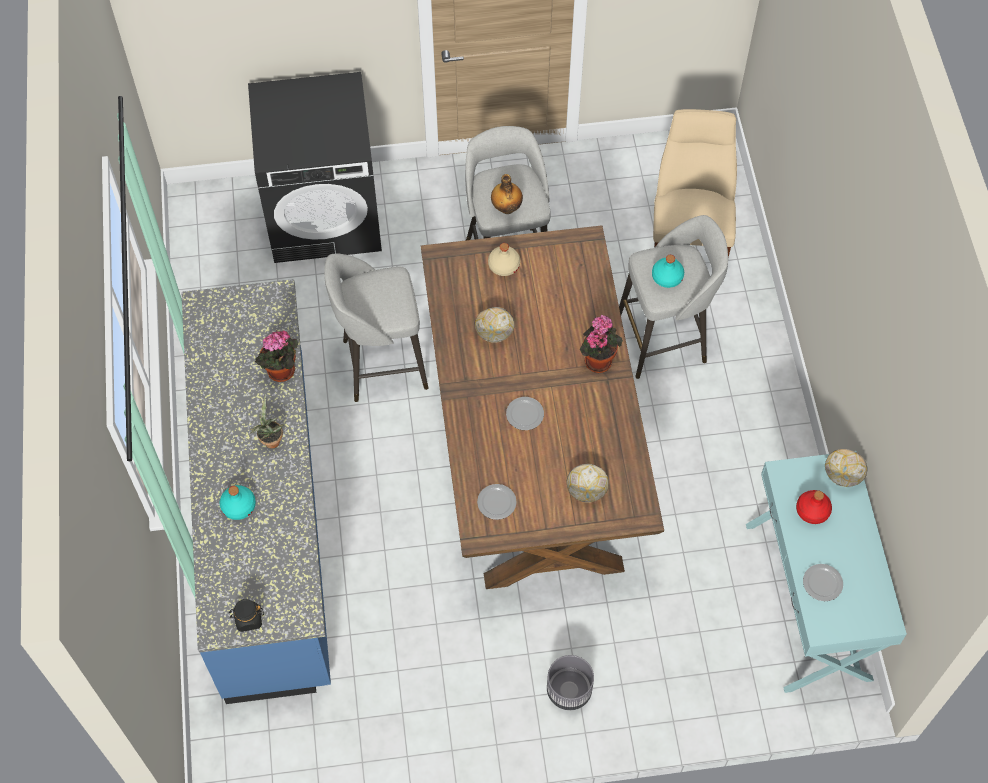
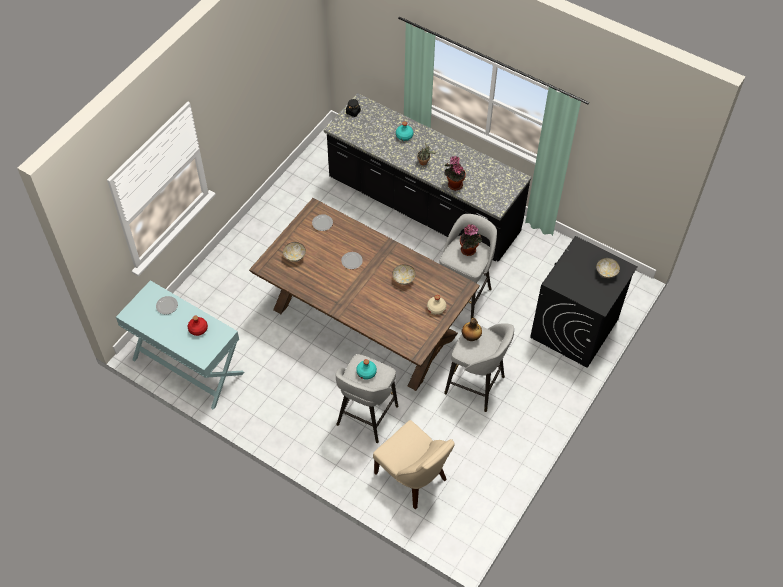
camera: 130 degrees right, 5 degrees down
(269, 522) = (423, 207): blue counter -> black counter
(569, 691) = (247, 253): grey planter -> none
(598, 359) = (350, 307): potted plant -> potted plant (469, 251)
(843, 475) = (199, 354): bowl -> bowl (606, 273)

